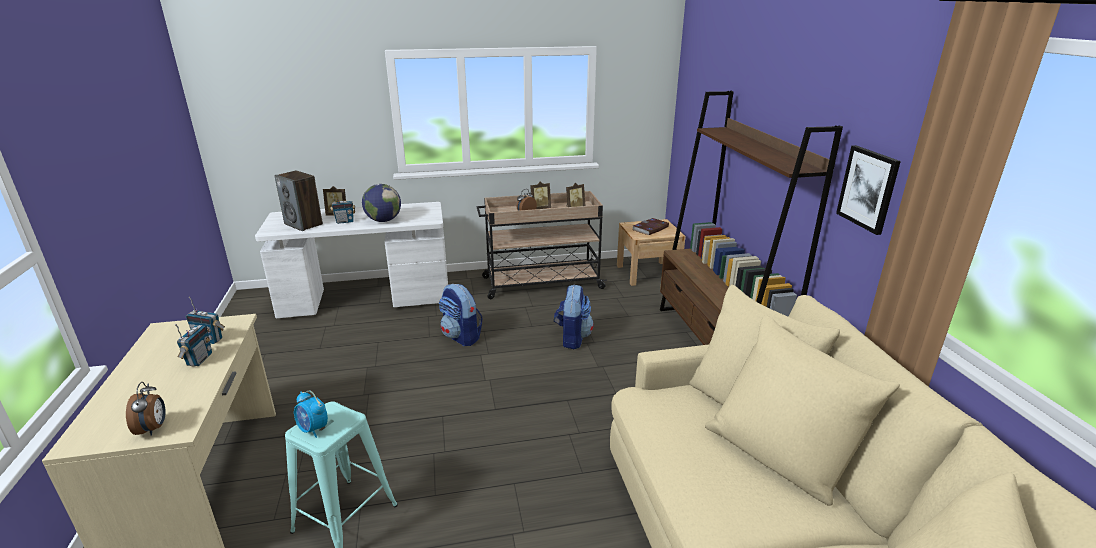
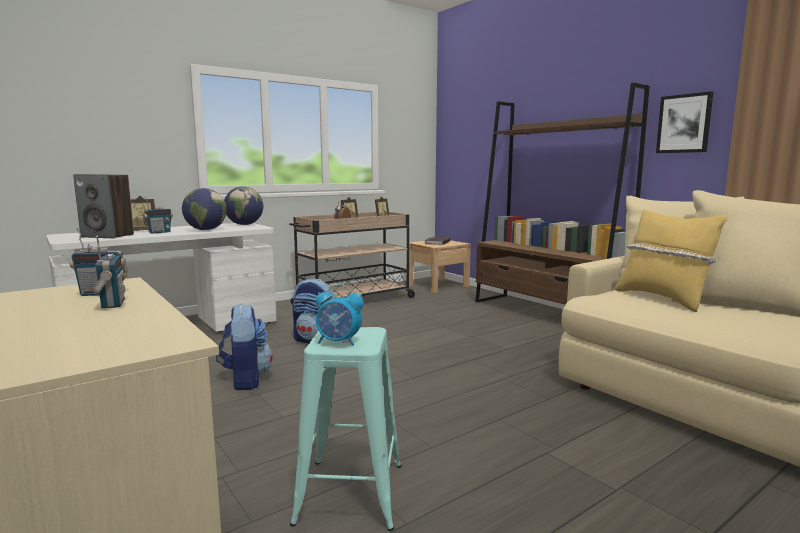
camera: 25 degrees left, 15 degrees down
(153, 428) = (131, 347): alarm clock -> none
(427, 210) = (244, 224): none -> globe
(572, 338) = (425, 326): backpack -> backpack (245, 380)
(701, 420) = (663, 299): none -> yellow pillow

